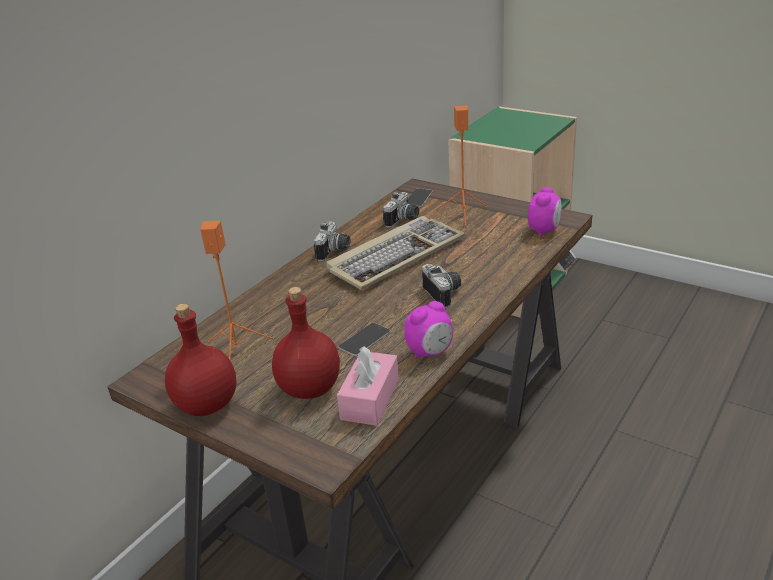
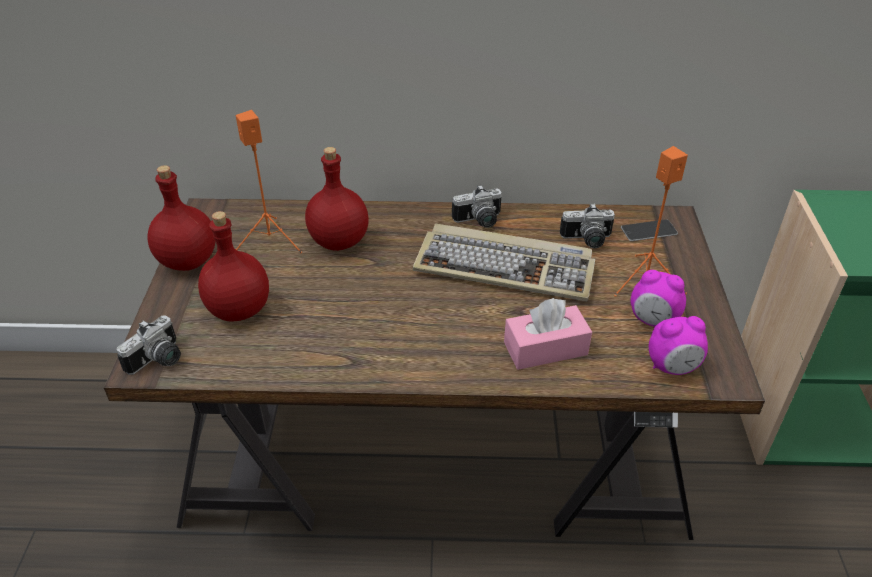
camera: 55 degrees right, 10 degrees up
(280, 316) = (339, 240): none -> red bottle
(364, 339) = (335, 311): phone -> none
(370, 399) = (242, 356): pink tissue box -> pink tissue box (545, 348)
(430, 352) = (340, 367): alarm clock -> alarm clock (653, 320)
(445, 294) = (457, 335): camera -> camera (159, 360)

